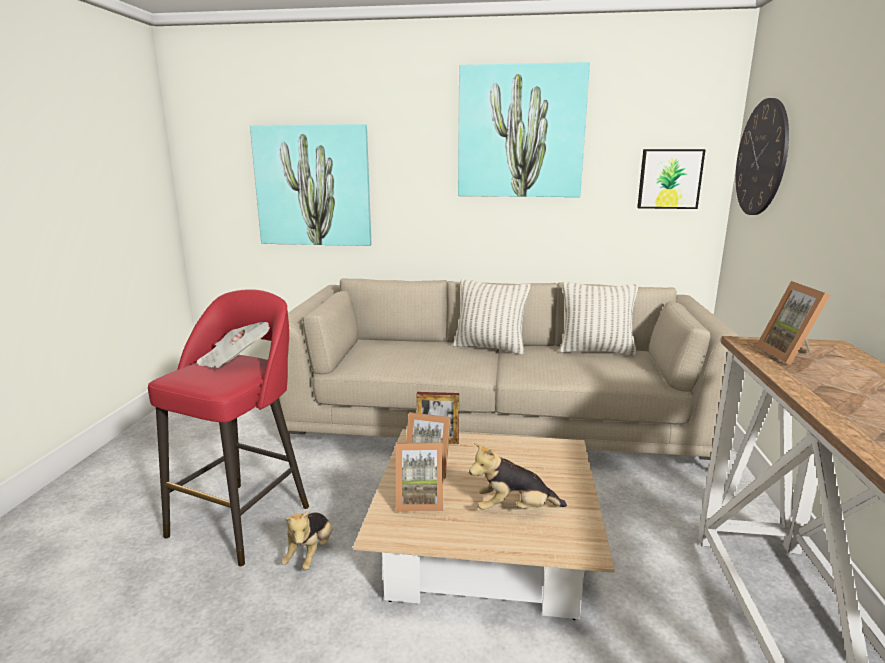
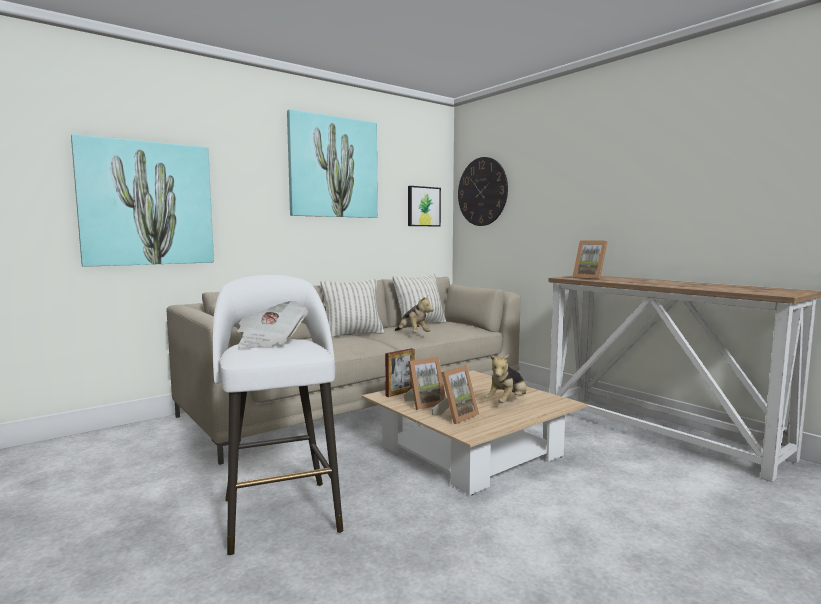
camera: 45 degrees left, 10 degrees down
(243, 519) = (280, 512): red stool -> white stool
(310, 554) = (378, 502): plush toy -> plush toy (412, 335)

